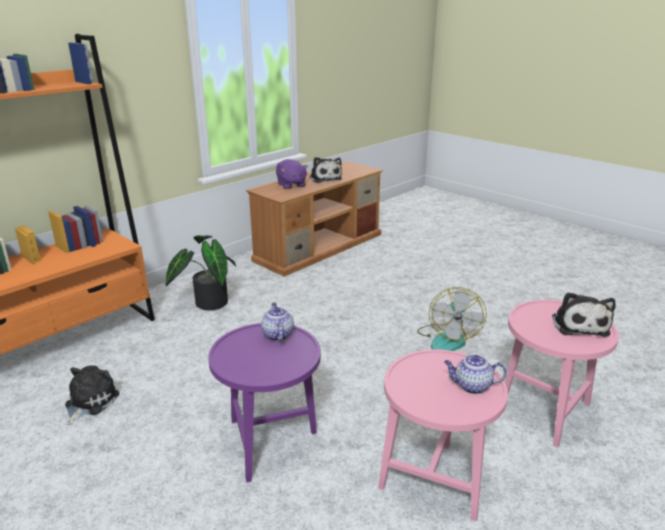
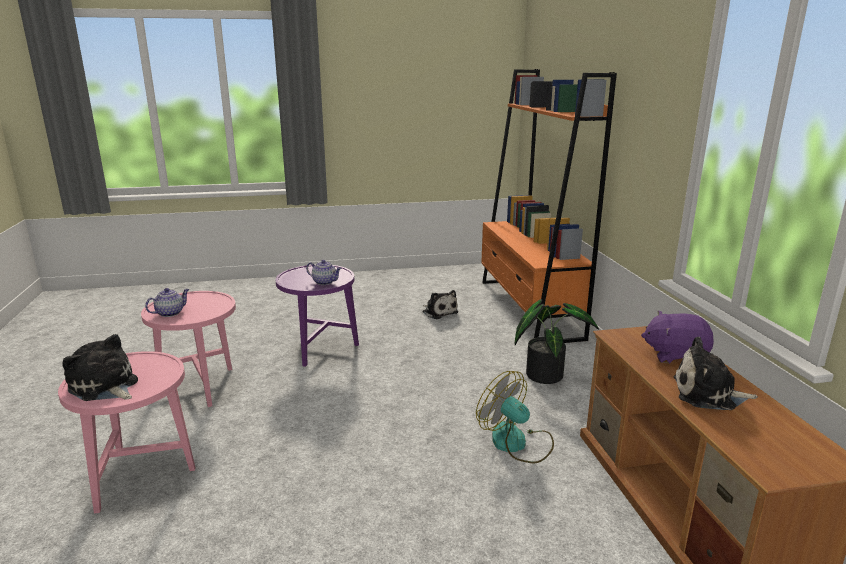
camera: 125 degrees right, 5 degrees down
(447, 338) = (306, 488): fan -> fan (516, 443)

